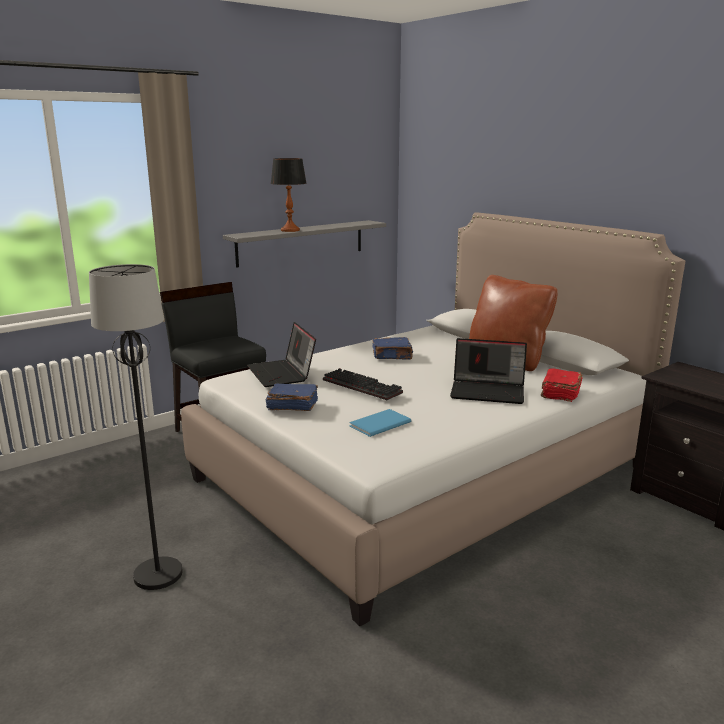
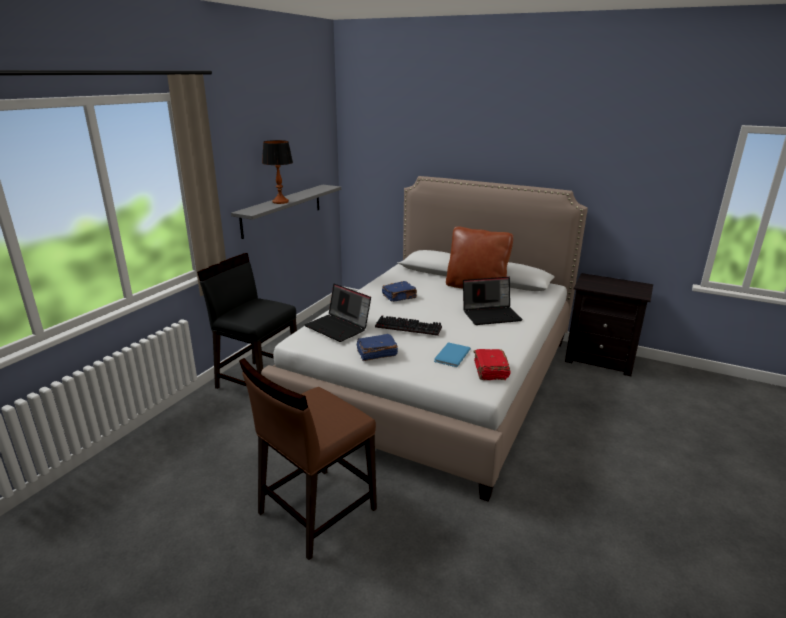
camera: 25 degrees left, 5 degrees up
(157, 574) = (316, 511): black floor lamp -> brown chair
(560, 393) = (533, 308): red book -> red book (490, 371)

